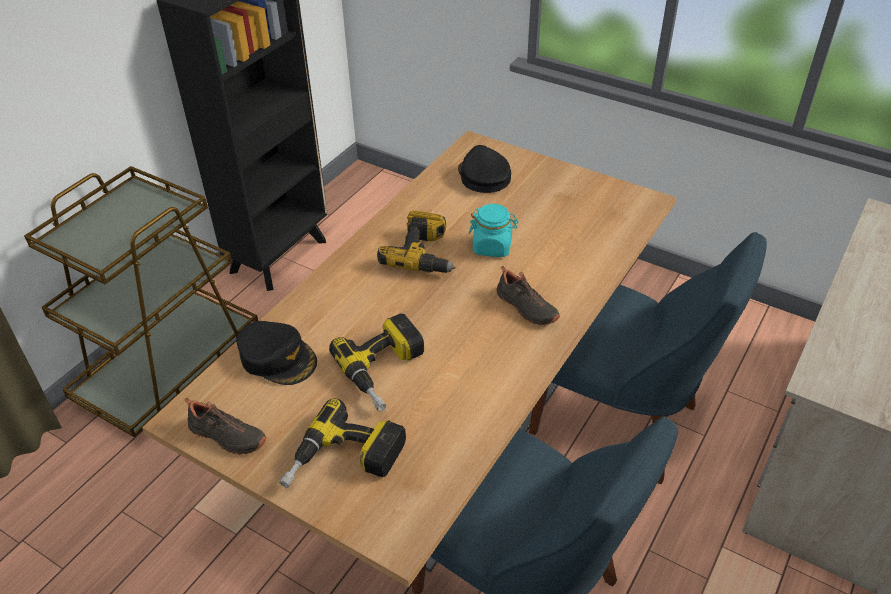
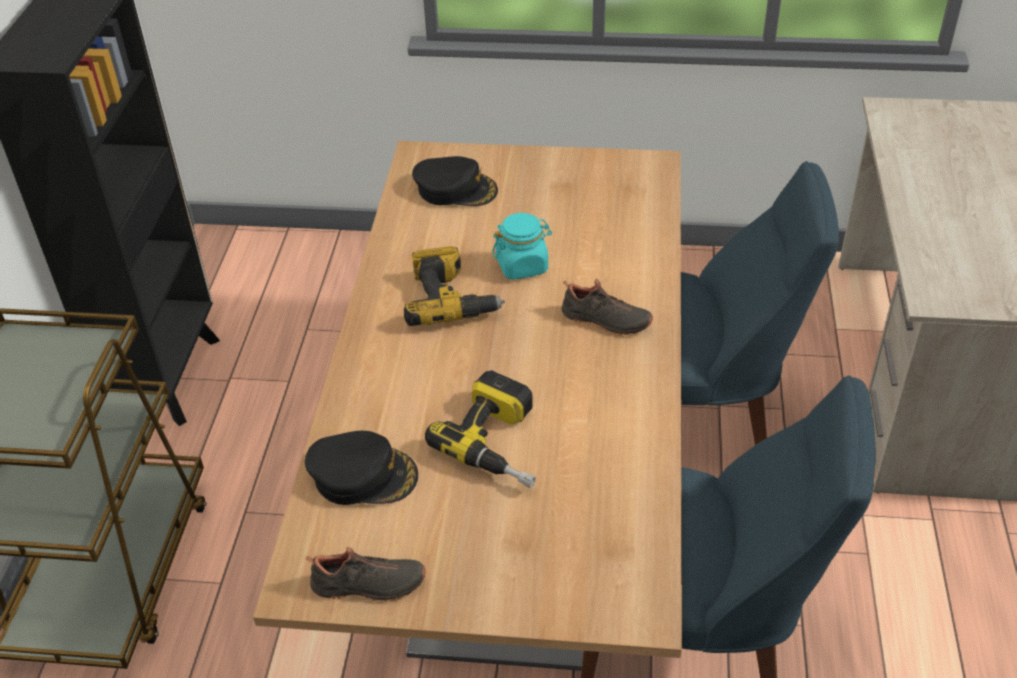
camera: 25 degrees left, 0 degrees up
(344, 462) = (526, 558): power drill -> none
(483, 176) = (455, 189): black cap -> black cap turned 150 degrees clockwise

